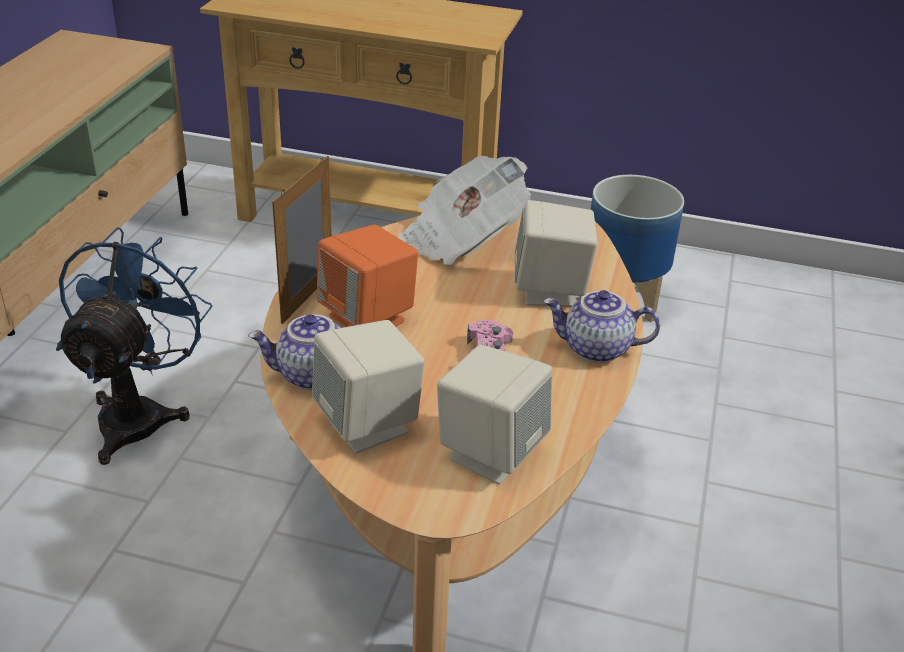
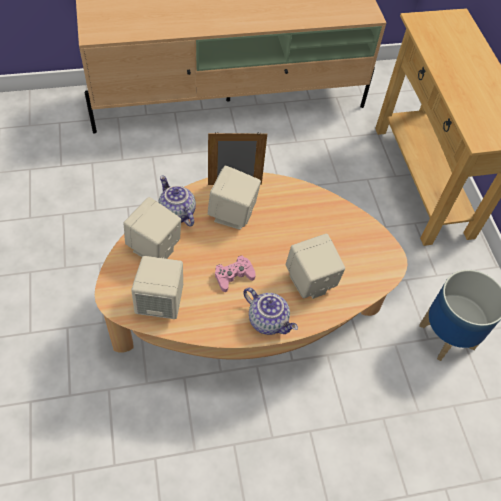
camera: 60 degrees right, 20 degrees up
(139, 414) = (207, 171): blue fan -> none
(368, 318) = (233, 214): orange speaker -> beige speaker
(461, 239) = (331, 224): newspaper -> none
(595, 350) = (269, 320): teapot -> teapot turned 150 degrees clockwise

